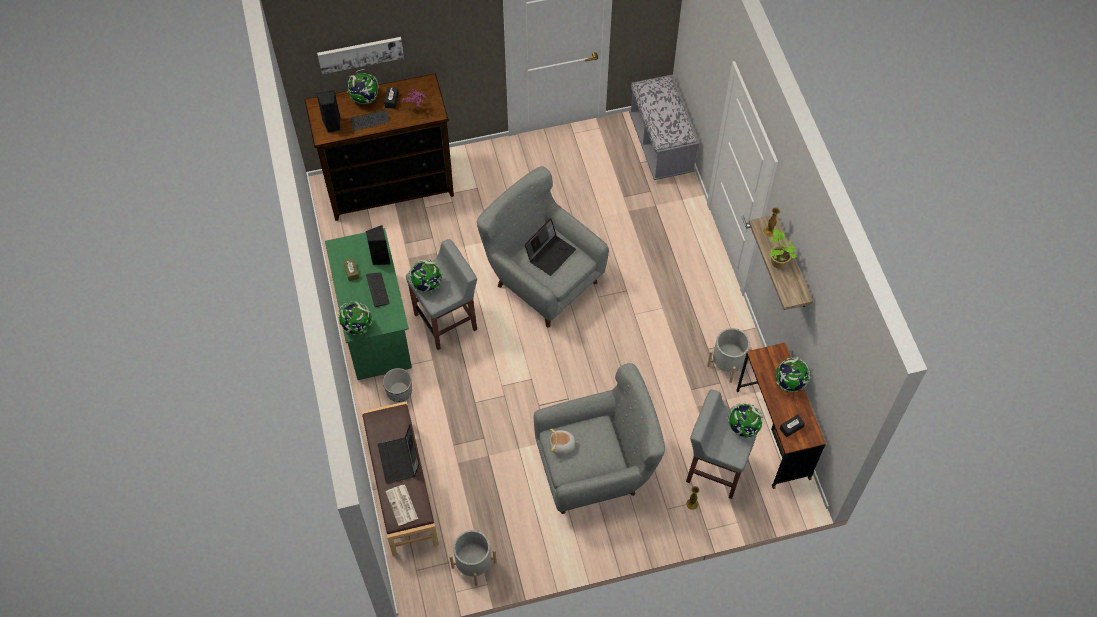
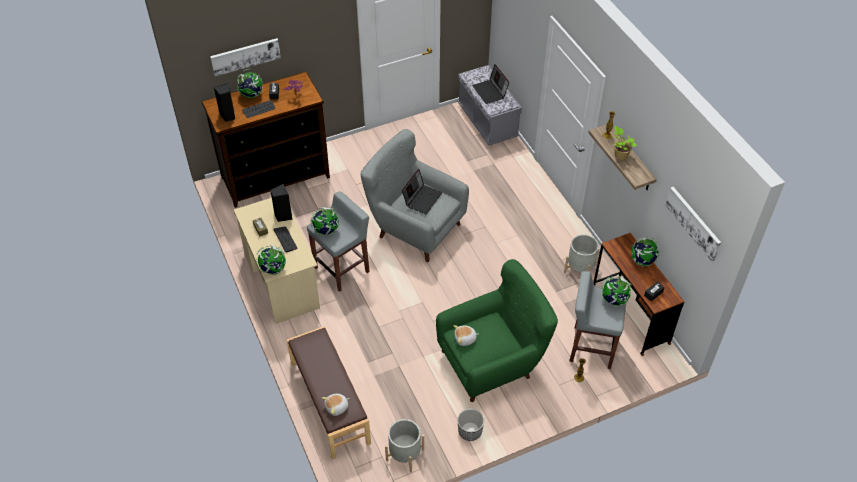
camera: 10 degrees left, 10 degrees down
(374, 324) = (281, 279): green desk -> beige desk
(399, 391) = (313, 327): planter -> planter (470, 431)
(400, 460) = (328, 372): laptop -> laptop (490, 92)
(402, 505) = (337, 407): newspaper -> plush toy
(595, 468) = (492, 362): grey armchair -> green armchair
(841, 367) = (693, 223): none -> picture

